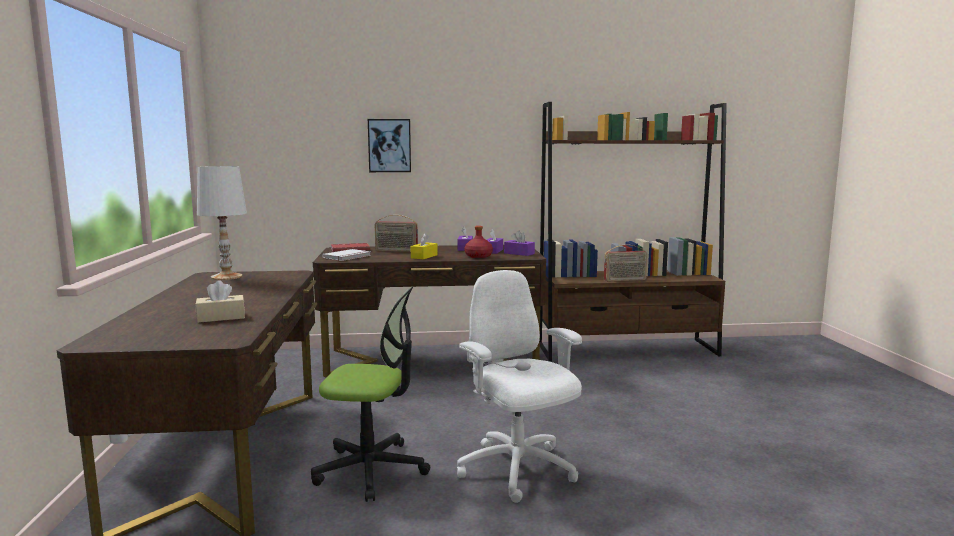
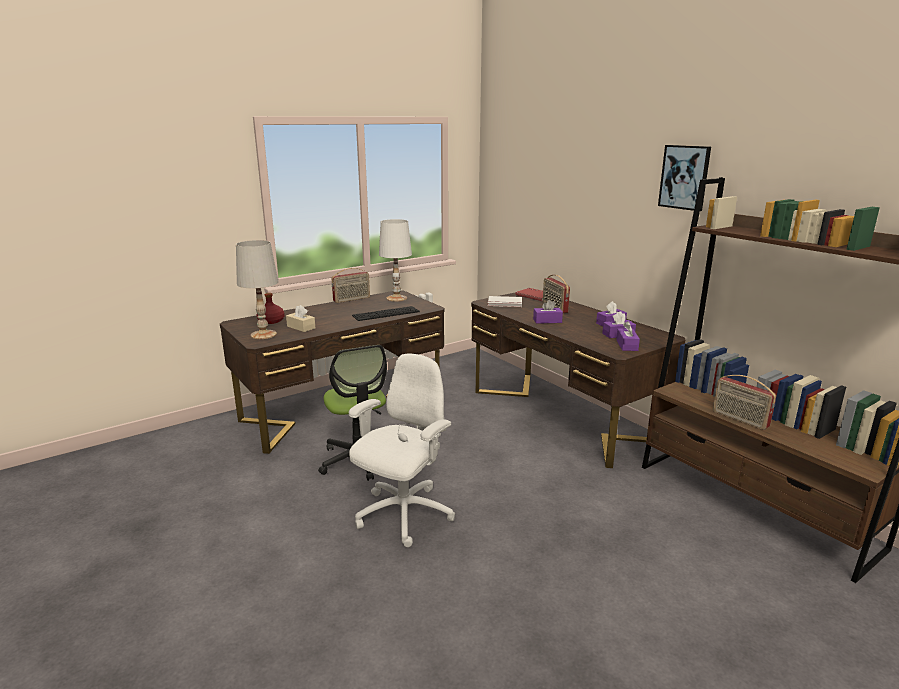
camera: 60 degrees right, 10 degrees up
(174, 289) = (352, 299): none -> radio
(200, 335) = (263, 334): none -> white table lamp
(271, 286) = (386, 314): none -> keyboard
(389, 145) = (582, 207): picture -> picture (684, 177)
(424, 256) = (547, 321): yellow tissue box -> purple tissue box
(478, 256) = (583, 335): red bottle -> red bottle (271, 321)

